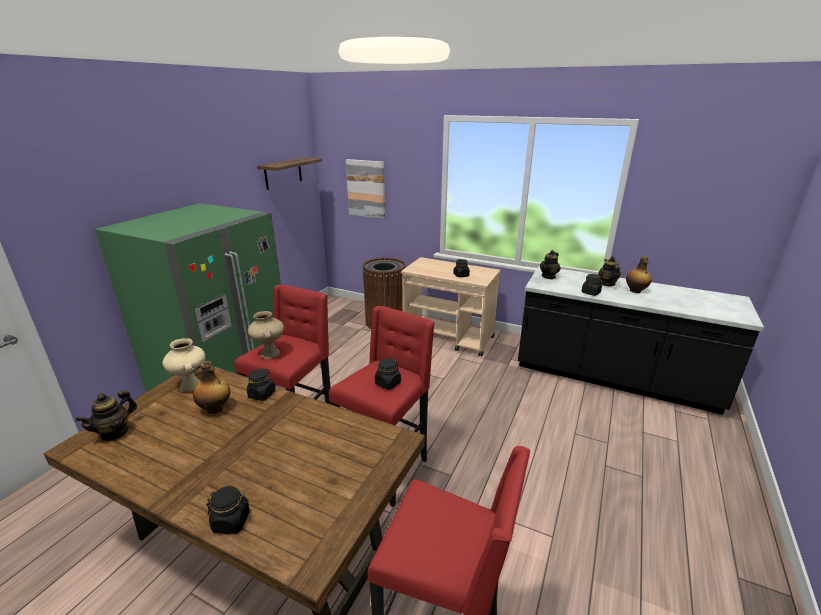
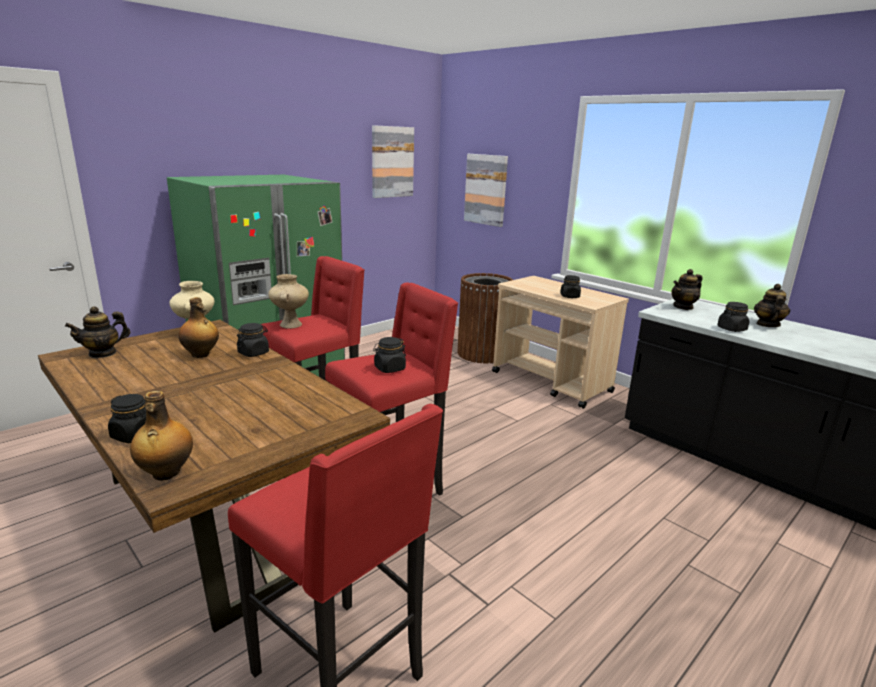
camera: 20 degrees right, 5 degrees down
(283, 173) = (392, 162): shelf -> picture
(635, 291) = (807, 337): bottle -> bottle (165, 473)

